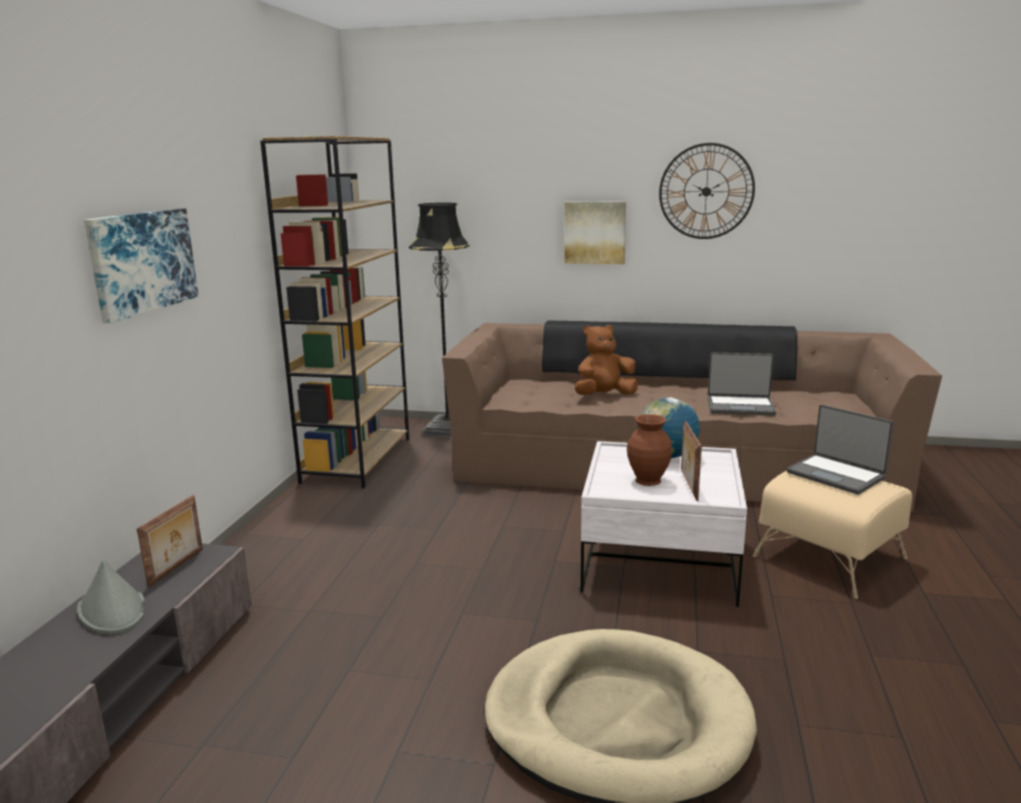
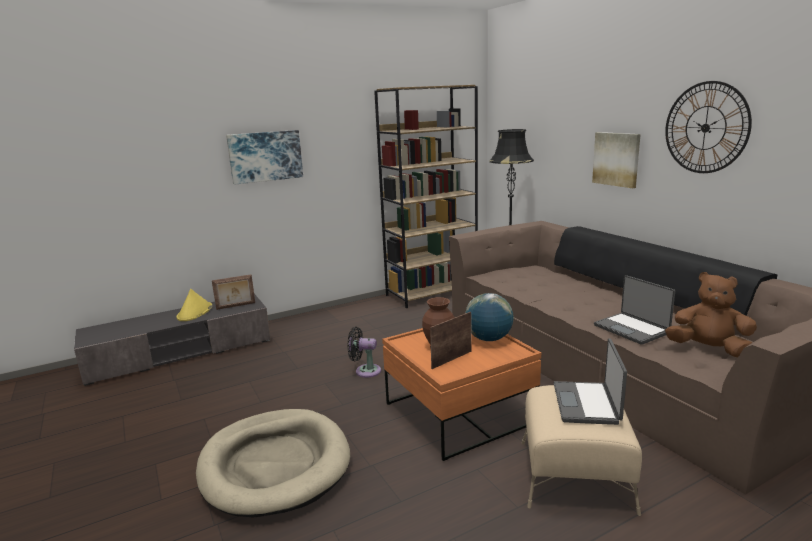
camera: 50 degrees right, 0 degrees up
(112, 609) = (195, 312): grey hat -> yellow hat
(478, 574) = (365, 371): none -> black fan
(604, 396) = (556, 291): brown plush toy -> brown plush toy (708, 349)
(659, 561) = (459, 413): white coffee table -> orange coffee table

